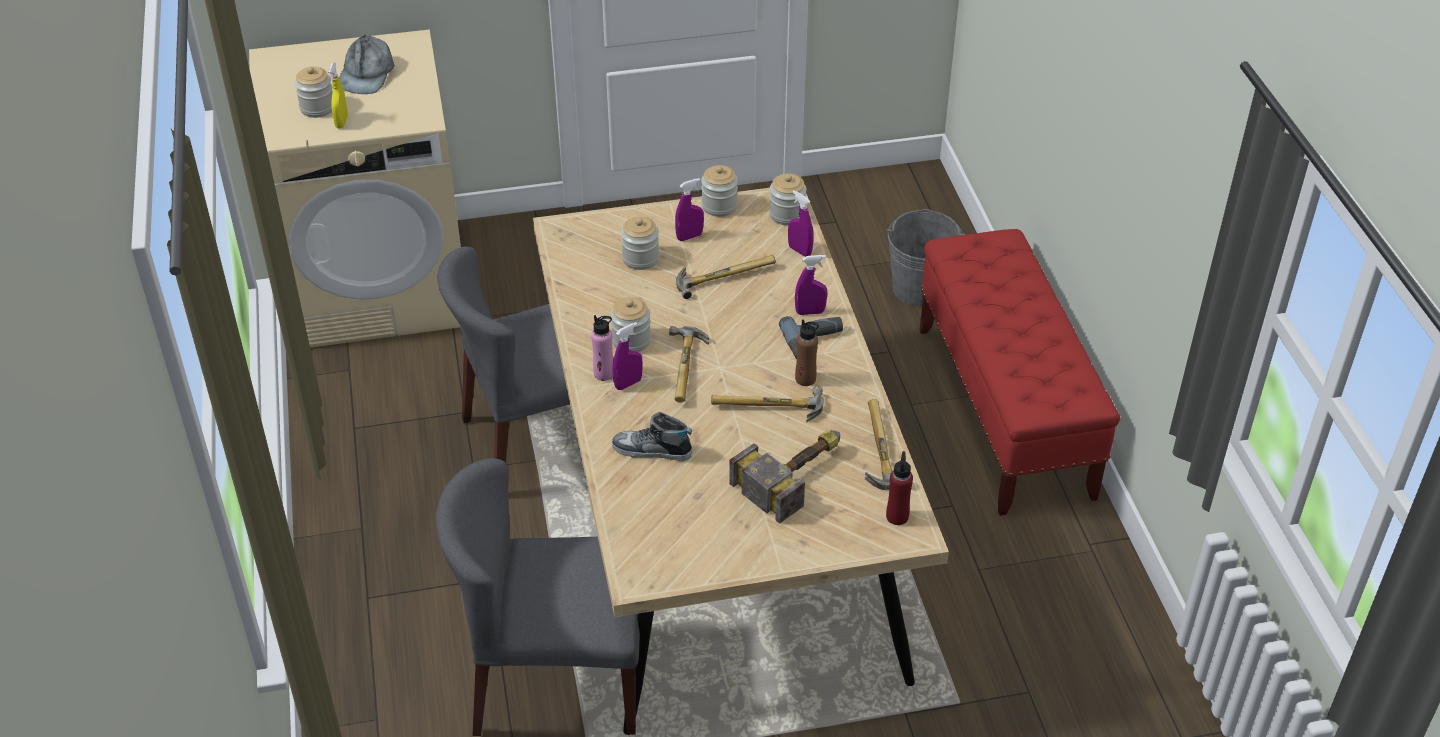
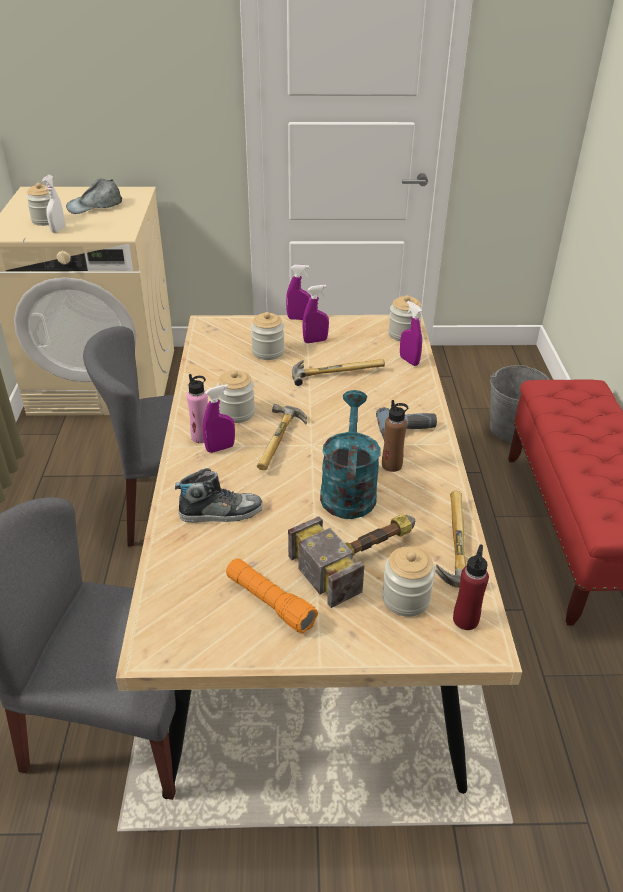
camera: 10 degrees right, 5 degrees down
(342, 122) = (58, 230): yellow spray bottle -> white spray bottle
(367, 74) = (95, 205): grey cap -> grey cap turned 45 degrees clockwise
(652, 450) = (221, 512): shoe -> shoe turned 150 degrees clockwise
(719, 206) = (347, 323): jar -> jar (405, 598)
(724, 527) = (270, 602): none -> orange flashlight
(768, 410) = (348, 489): hammer -> turquoise watering can
(810, 312) = (408, 409): purple spray bottle -> purple spray bottle (299, 318)

